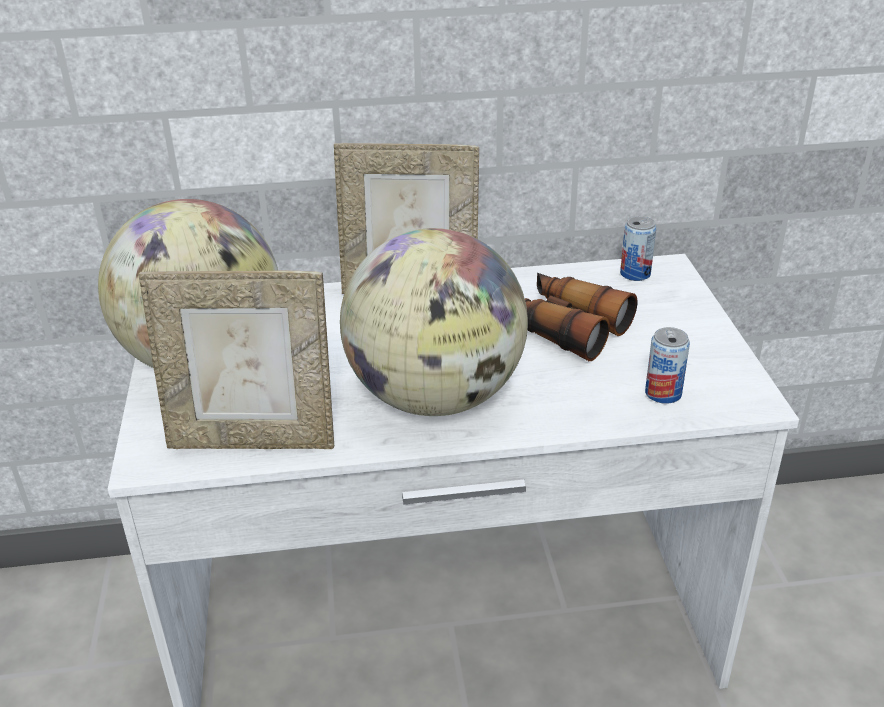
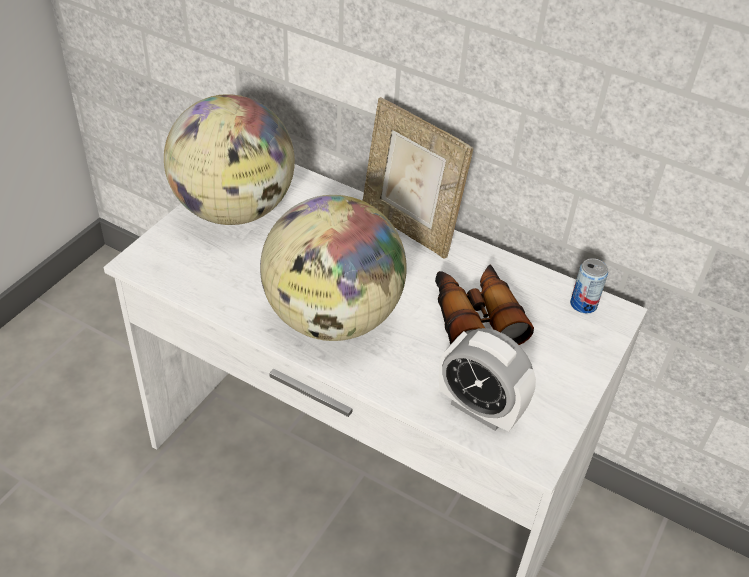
camera: 35 degrees right, 10 degrees up
(253, 440) = (202, 282): picture frame -> none
(663, 393) = (479, 409): can -> alarm clock

